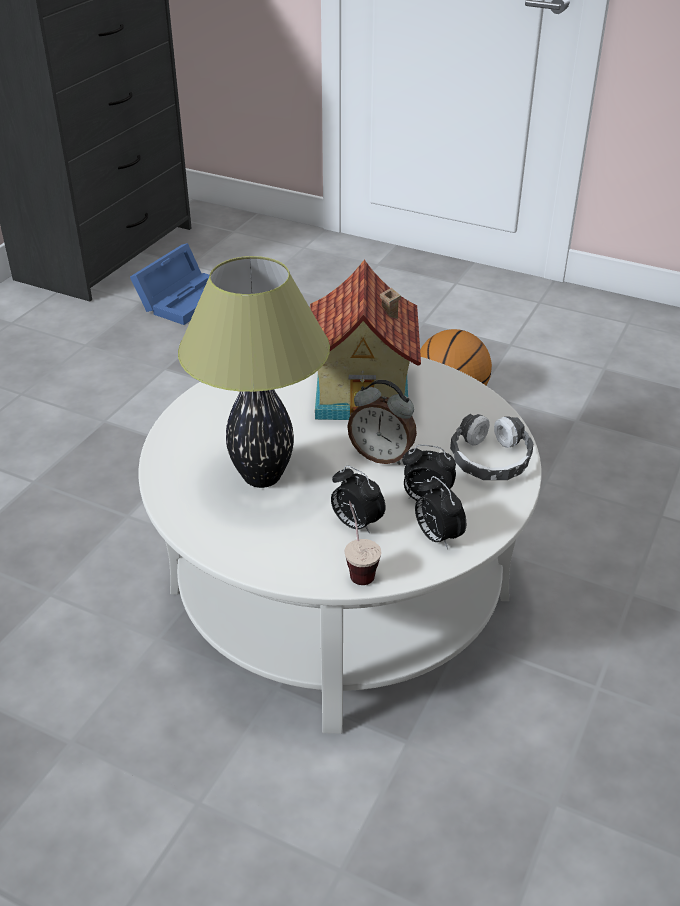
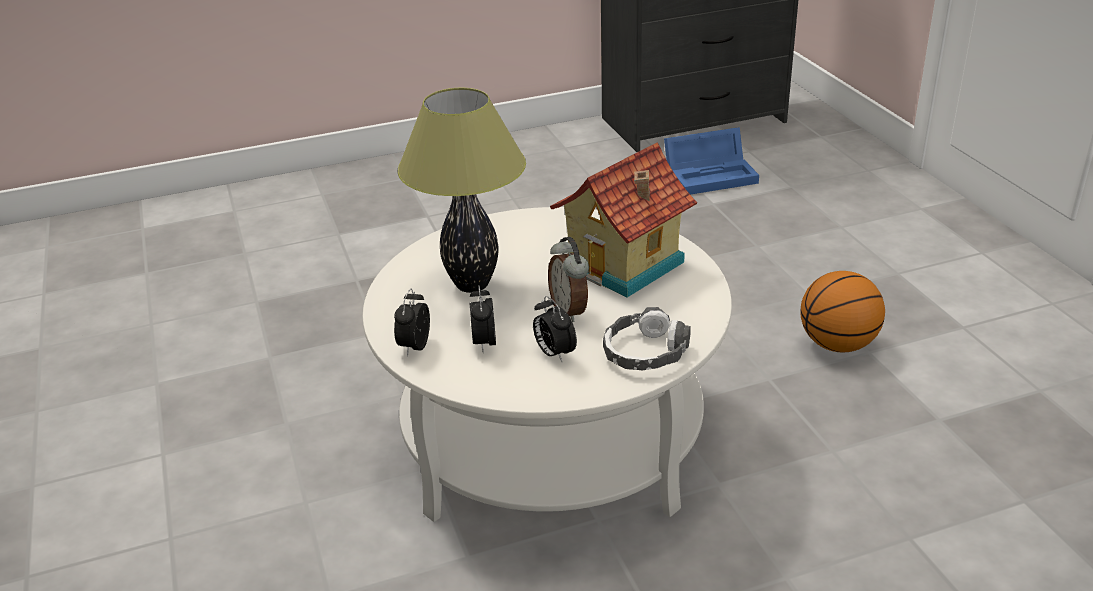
camera: 45 degrees right, 5 degrees down
(358, 567) = (445, 368): cup -> none
(437, 536) = (523, 379): alarm clock -> alarm clock (414, 346)

